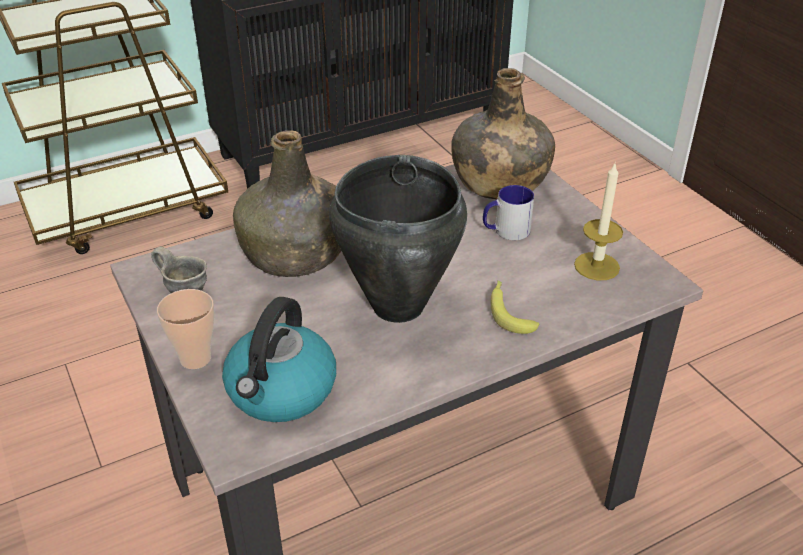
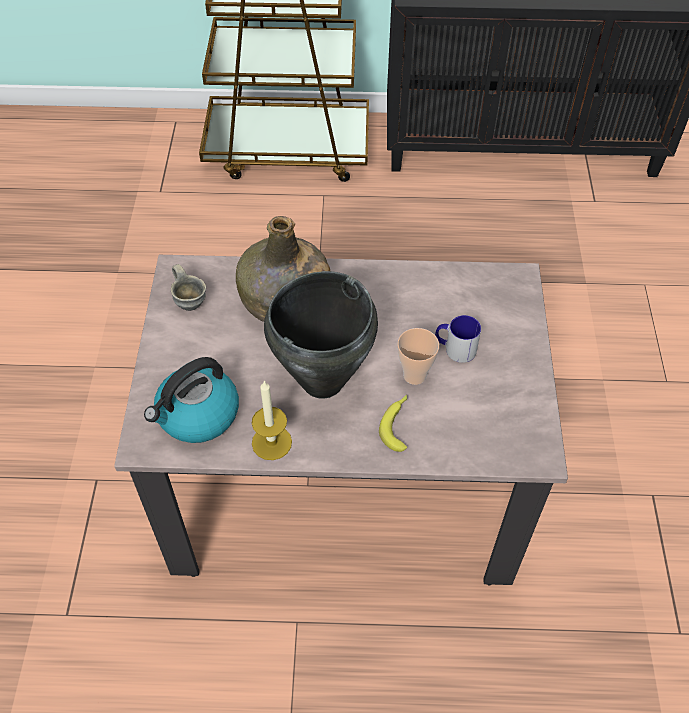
camera: 30 degrees right, 15 degrees up
(195, 358) = (162, 362): cup -> cup (414, 375)
(498, 181) = (489, 296): green bottle -> none
(596, 266) = (499, 415): candle -> candle (271, 442)

